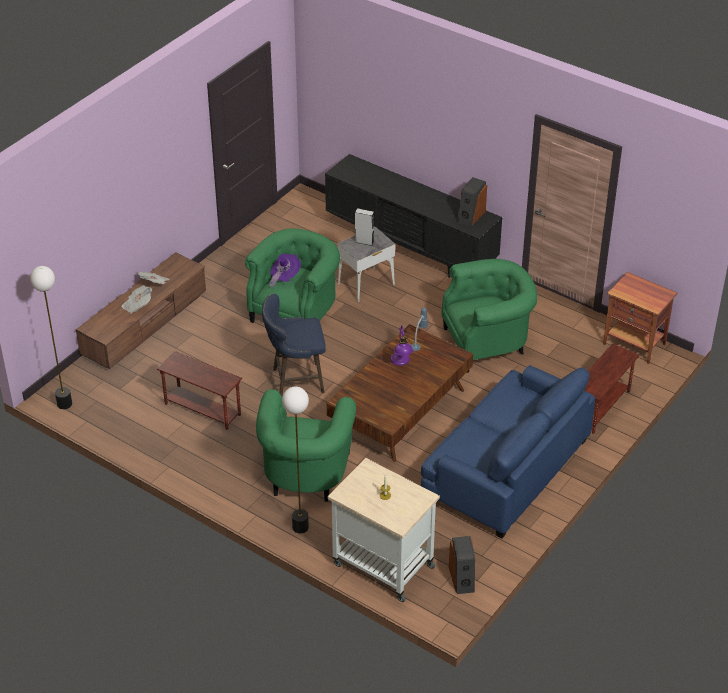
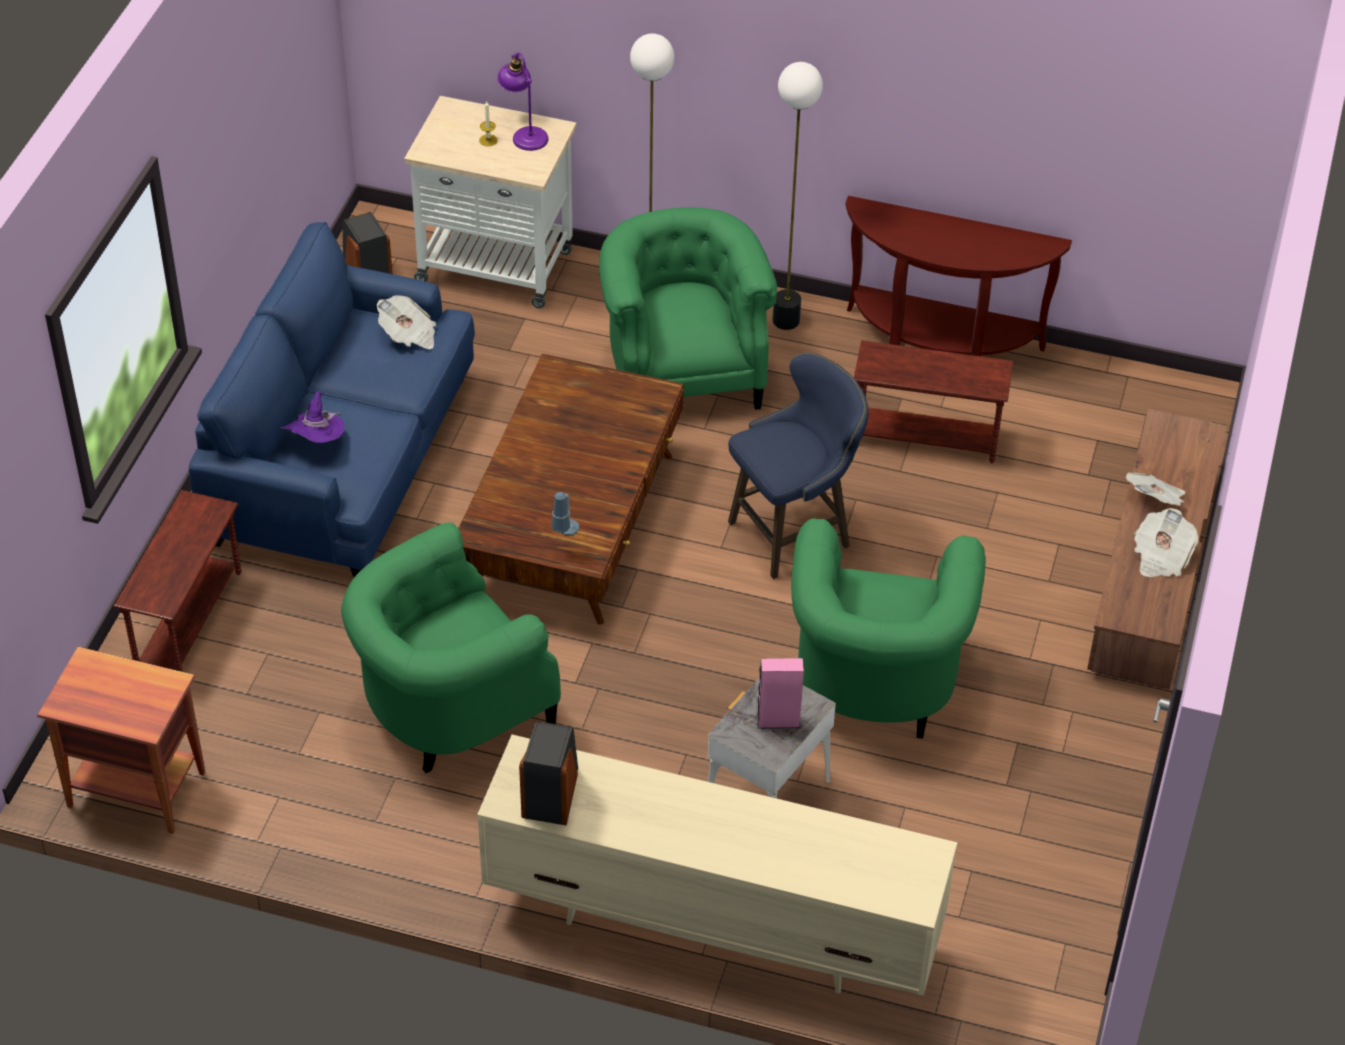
camera: 160 degrees right, 5 degrees up
(64, 403) = (1169, 391): floor lamp -> floor lamp (786, 320)
(161, 456) = (939, 345): none -> brown console table
(284, 277) = (906, 613): purple hat -> purple hat (317, 442)
(364, 242) = (778, 721): grey speaker -> pink speaker
(401, 364) = (580, 486): purple table lamp -> purple table lamp (523, 130)
(411, 249) = (710, 929): black cabinet -> beige cabinet
(461, 456) = (408, 335): none -> newspaper

